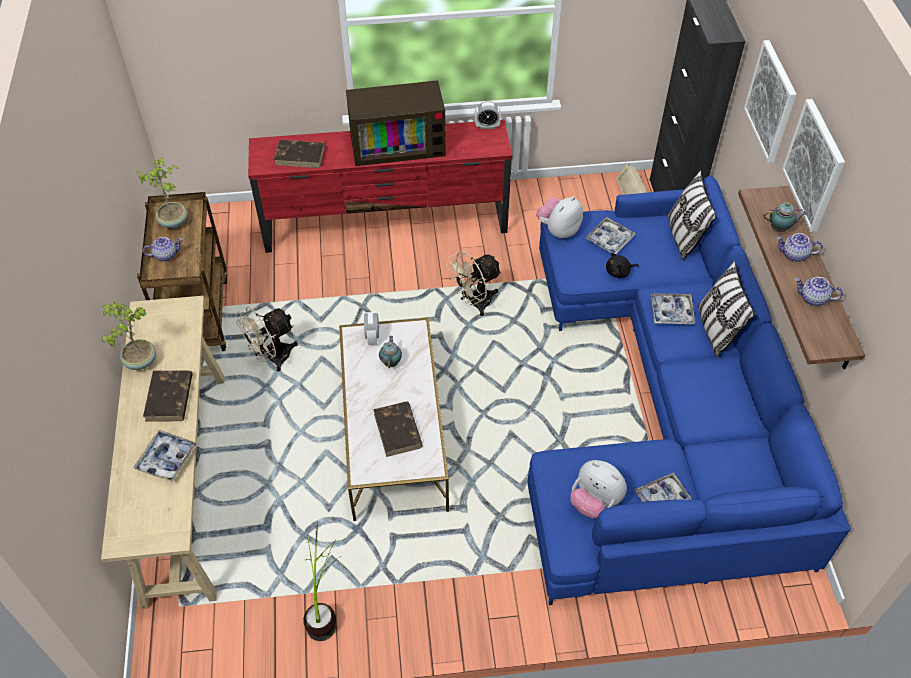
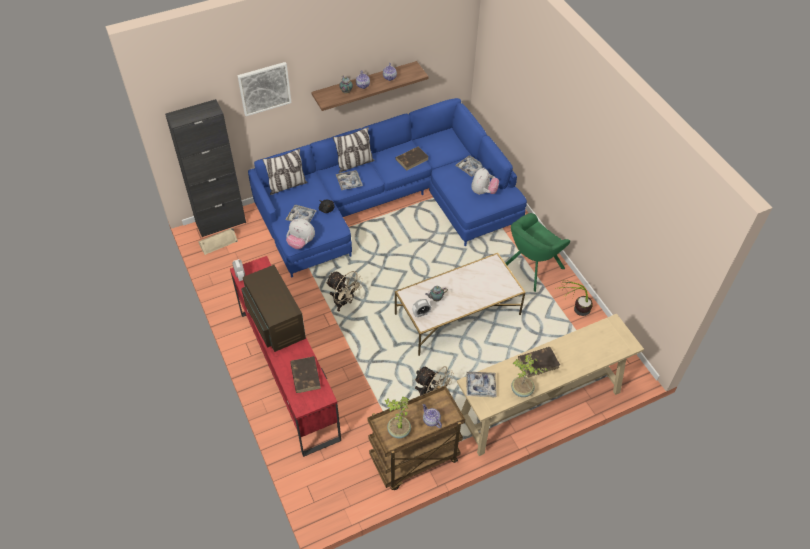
camera: 110 degrees left, 0 degrees up
(167, 459) = (575, 346): tray -> tray (480, 386)
(398, 431) = (480, 281): brown book -> brown book (412, 159)
(441, 578) = (531, 269): none -> green armchair
(814, 165) = (325, 62): picture -> none

